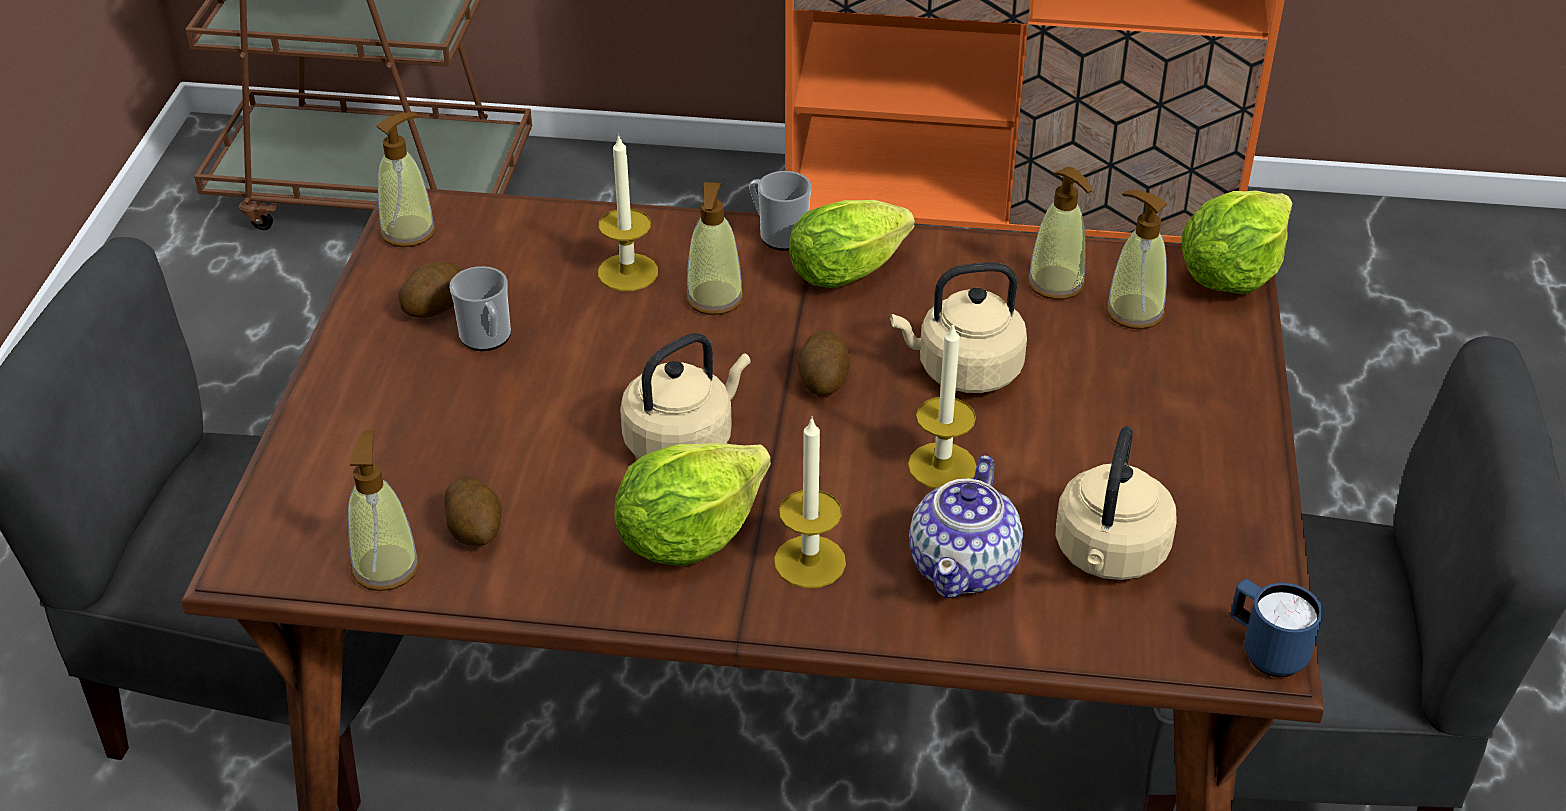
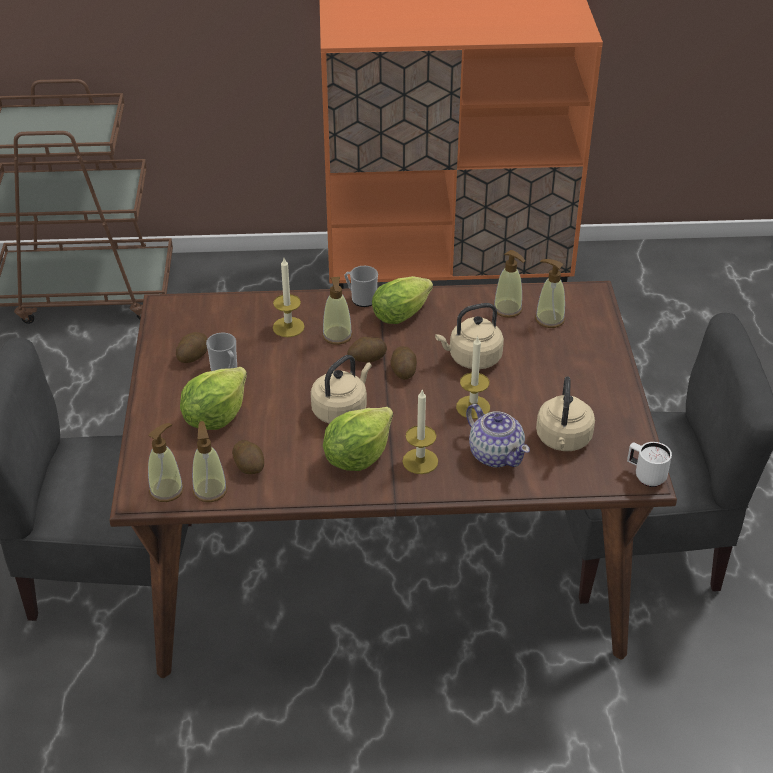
camera: 10 degrees left, 0 degrees up
(408, 231) = (166, 318): soap dispenser -> soap dispenser (166, 490)
(759, 349) = (367, 359): none -> potato
(965, 566) = (495, 454): teapot -> teapot turned 45 degrees counterclockwise
(1230, 275) = (592, 295): lettuce -> lettuce (215, 416)
(1265, 652) = (645, 476): blue mug -> white mug

